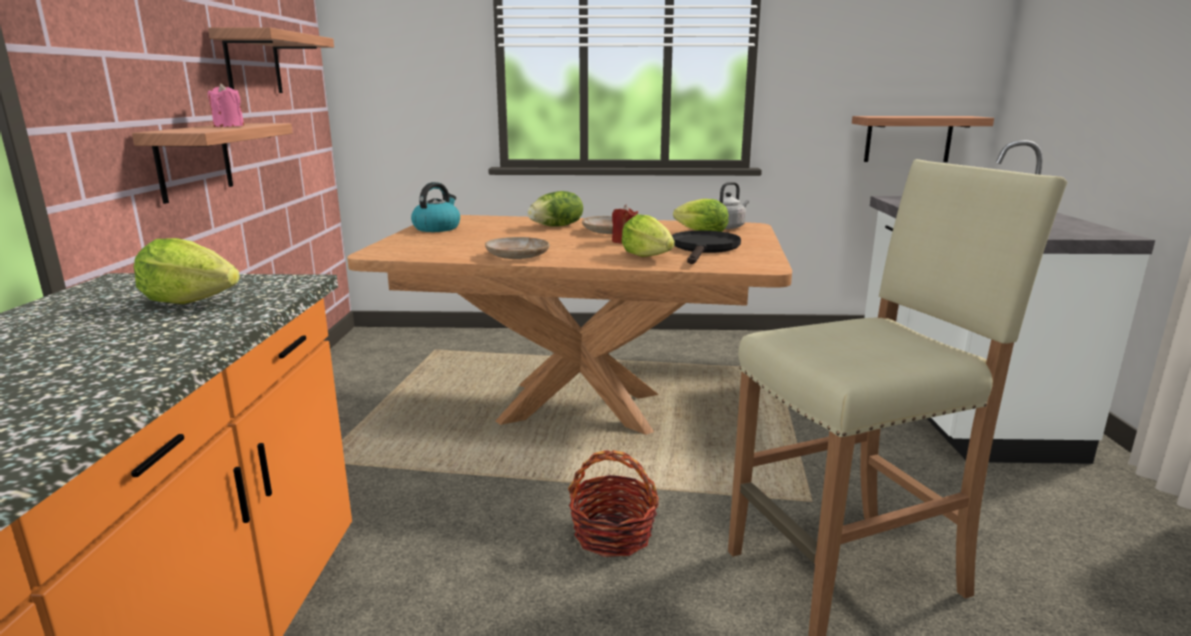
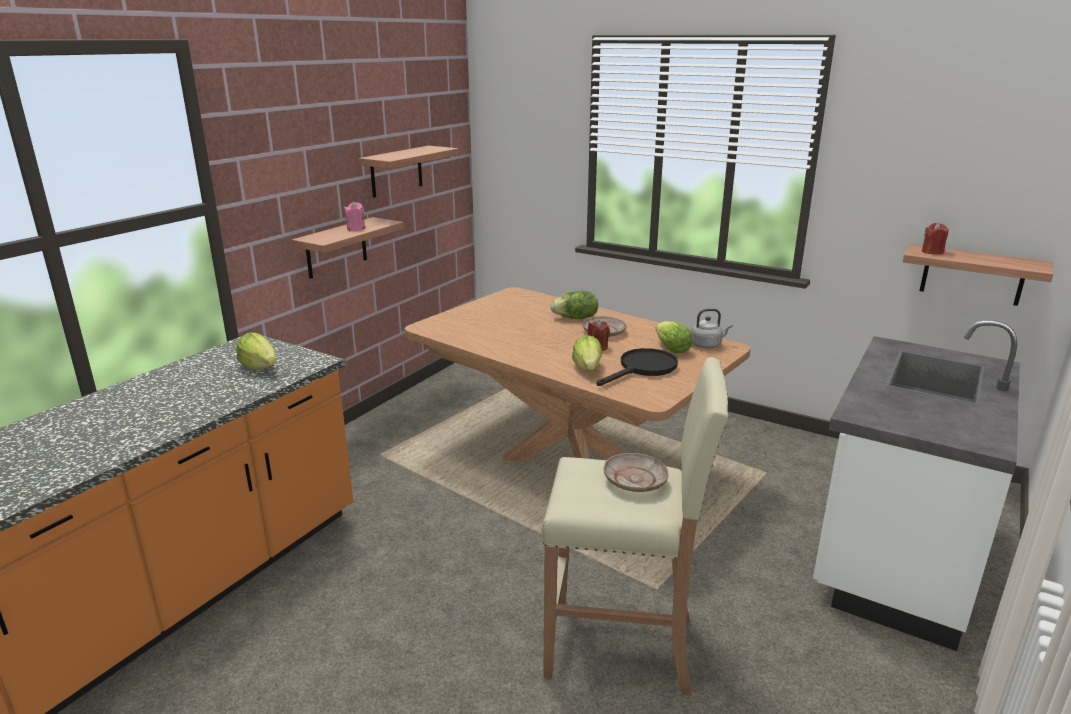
camera: 30 degrees right, 5 degrees up
(437, 228) = (492, 304): kettle -> none
(517, 255) = (503, 348): beige plate -> beige plate (635, 480)
(613, 534) = (499, 562): basket -> none
(883, 116) = (932, 252): none -> red candle

